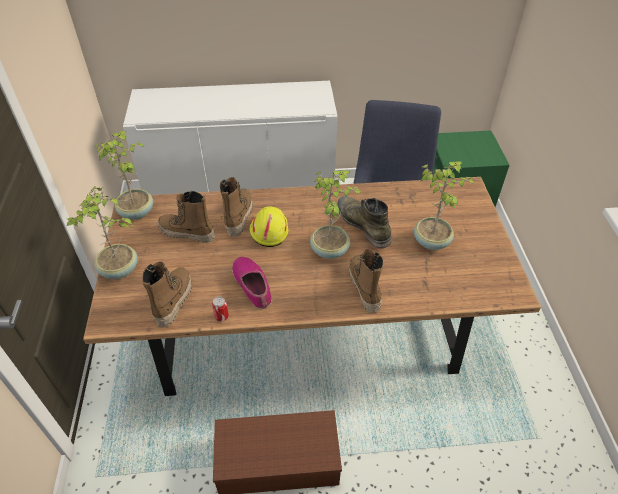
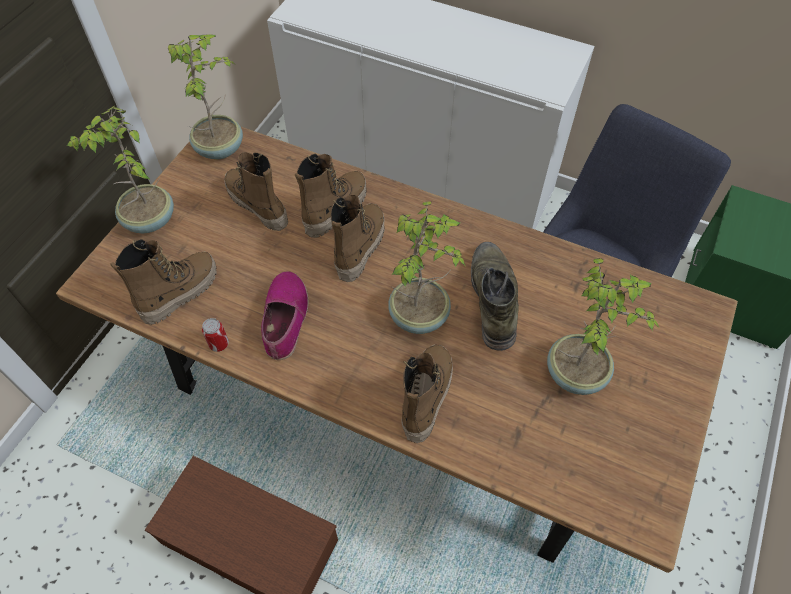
camera: 30 degrees right, 10 degrees up
(268, 230) = (359, 248): yellow hard hat -> boot

